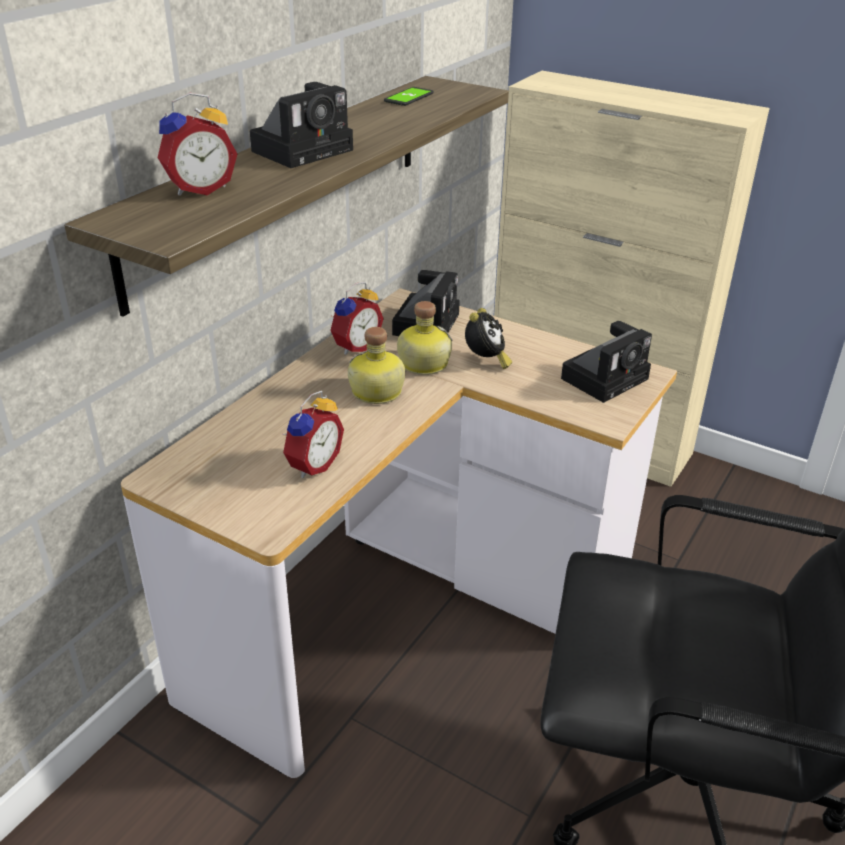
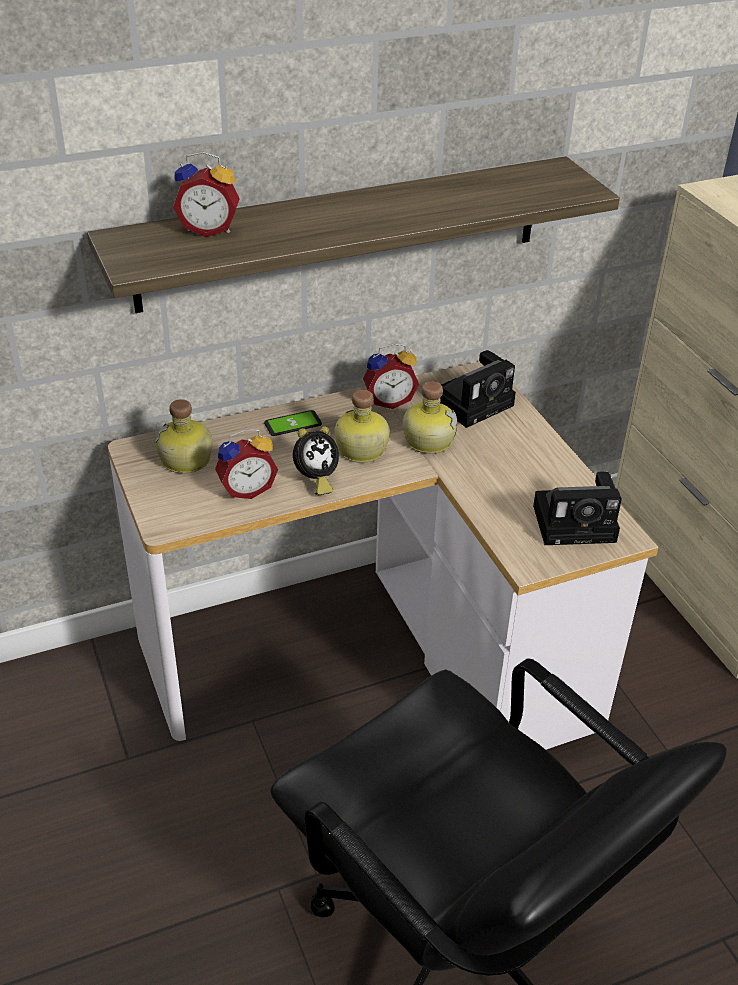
camera: 35 degrees right, 5 degrees up
(223, 465) = (186, 460): none -> bottle
(305, 149) = (337, 213): camera -> none
(409, 97) = (508, 180): phone -> phone (293, 424)
(486, 361) = (484, 461): alarm clock -> alarm clock (315, 480)

